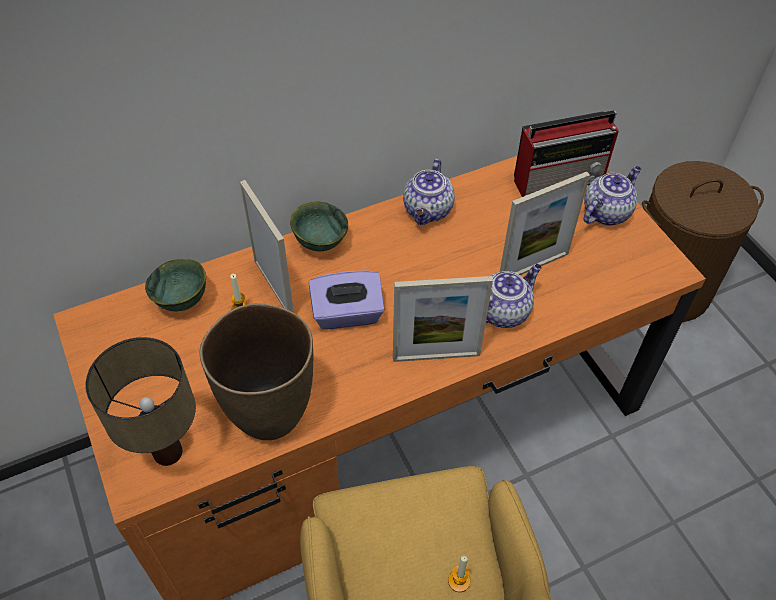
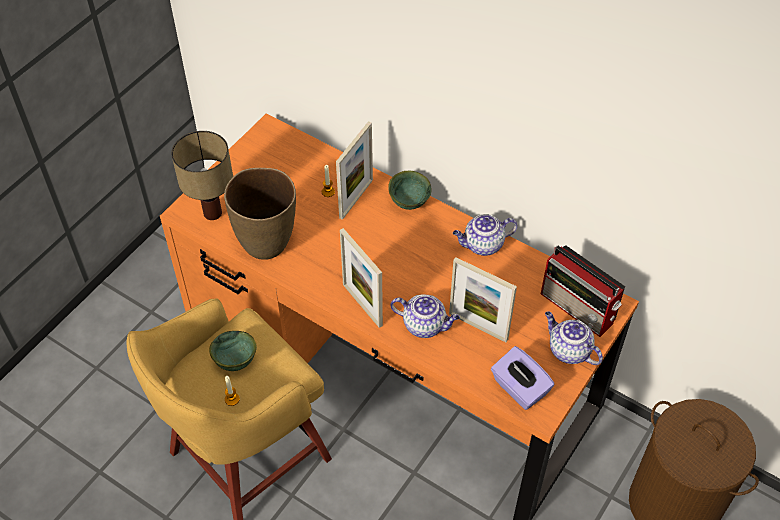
camera: 60 degrees right, 0 degrees up
(182, 302) = (314, 162): green bowl -> green bowl (234, 362)
(347, 314) = (362, 245): purple tissue box -> purple tissue box (519, 388)
(606, 212) = (568, 350): teapot -> teapot turned 150 degrees counterclockwise

